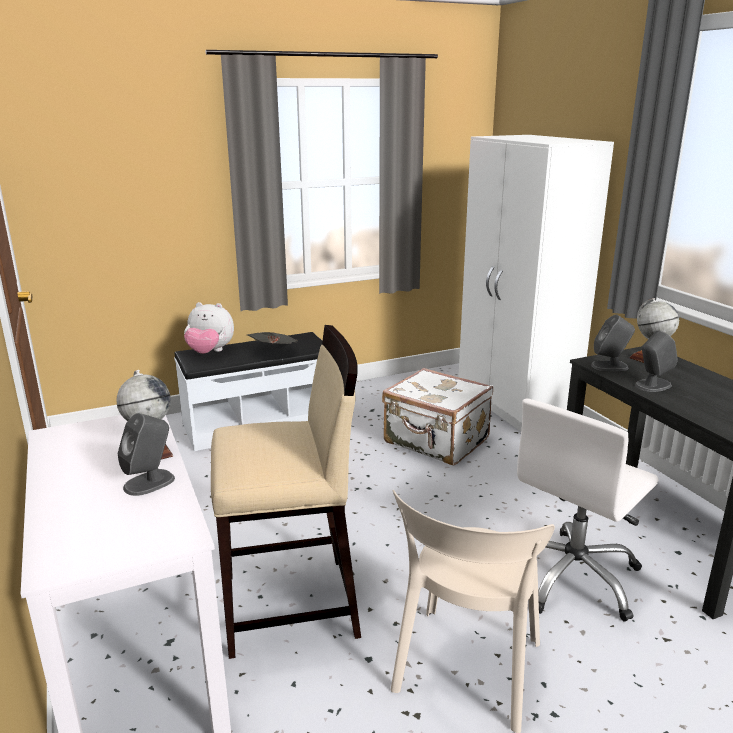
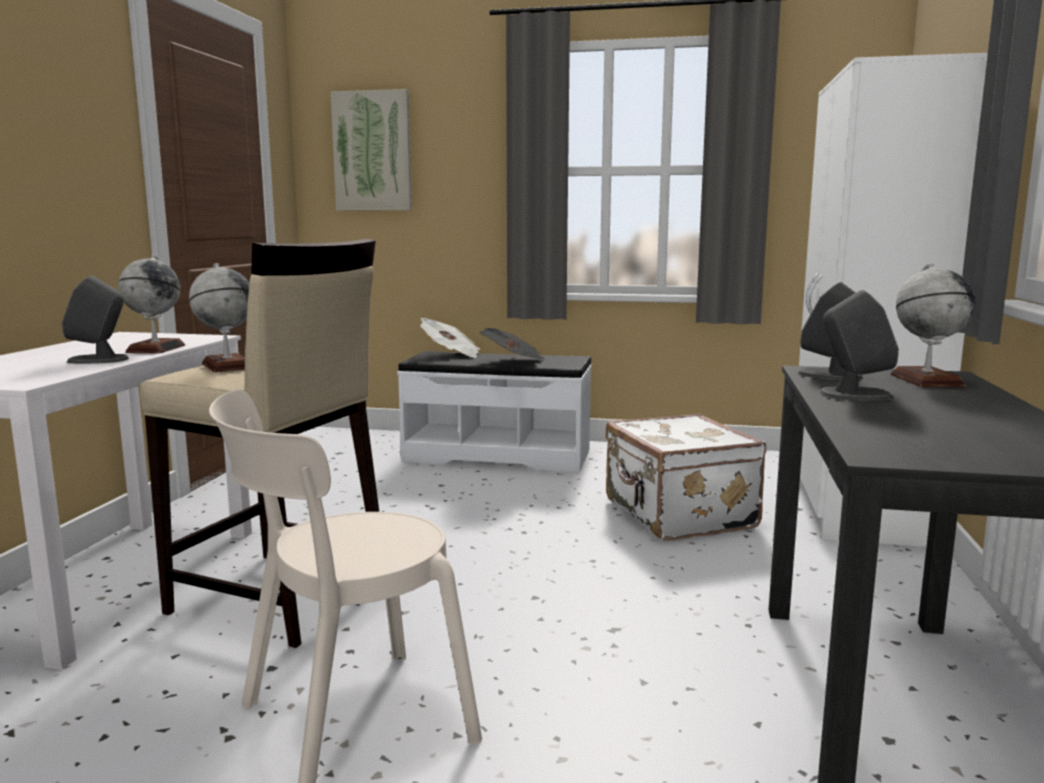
camera: 35 degrees right, 10 degrees down
(91, 175) = (373, 151): none -> picture
(210, 352) = (451, 354): plush toy -> newspaper
(258, 454) = (227, 366): none -> globe
(573, 576) = (649, 698): white office chair -> none

